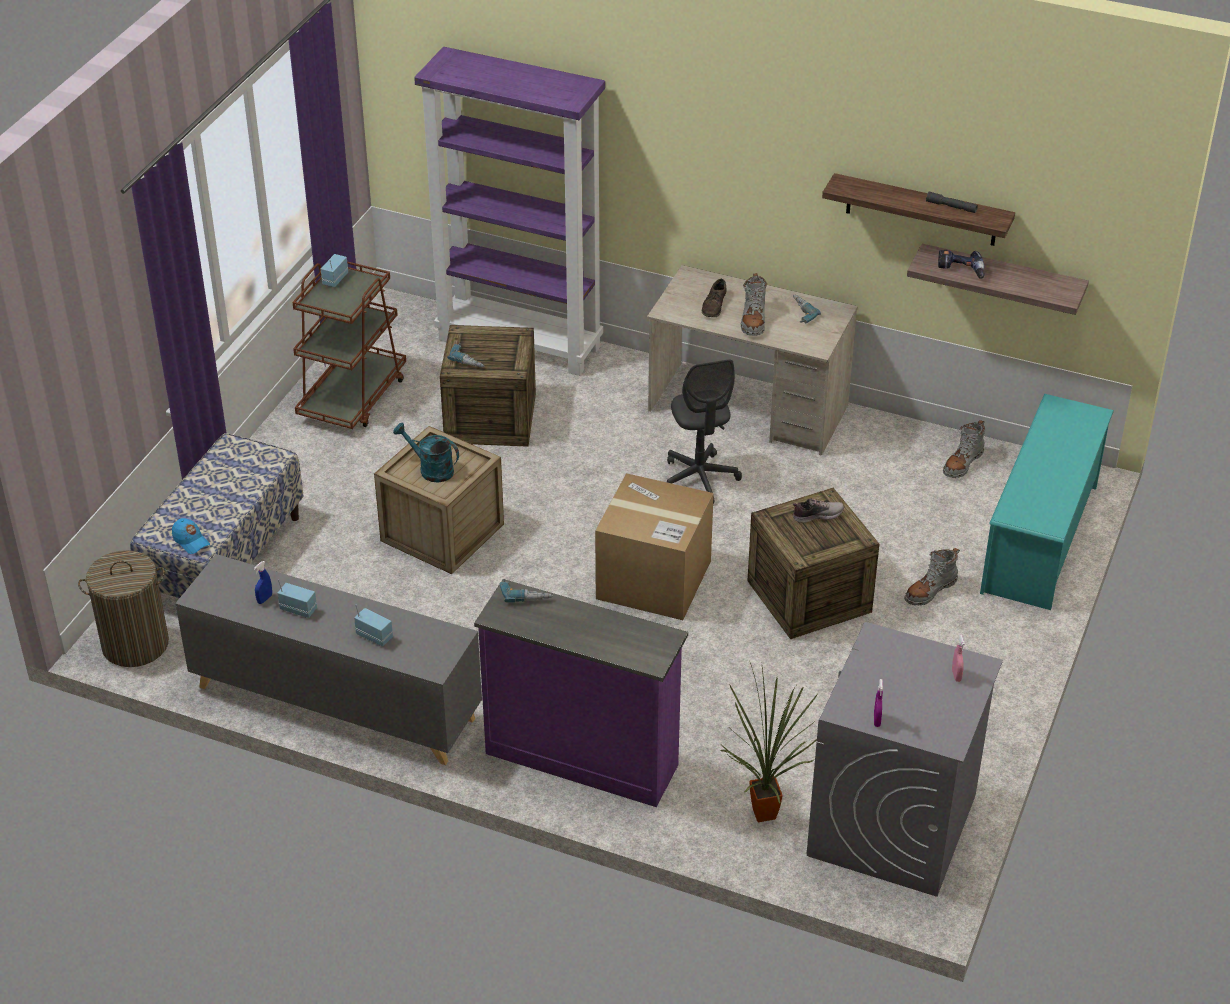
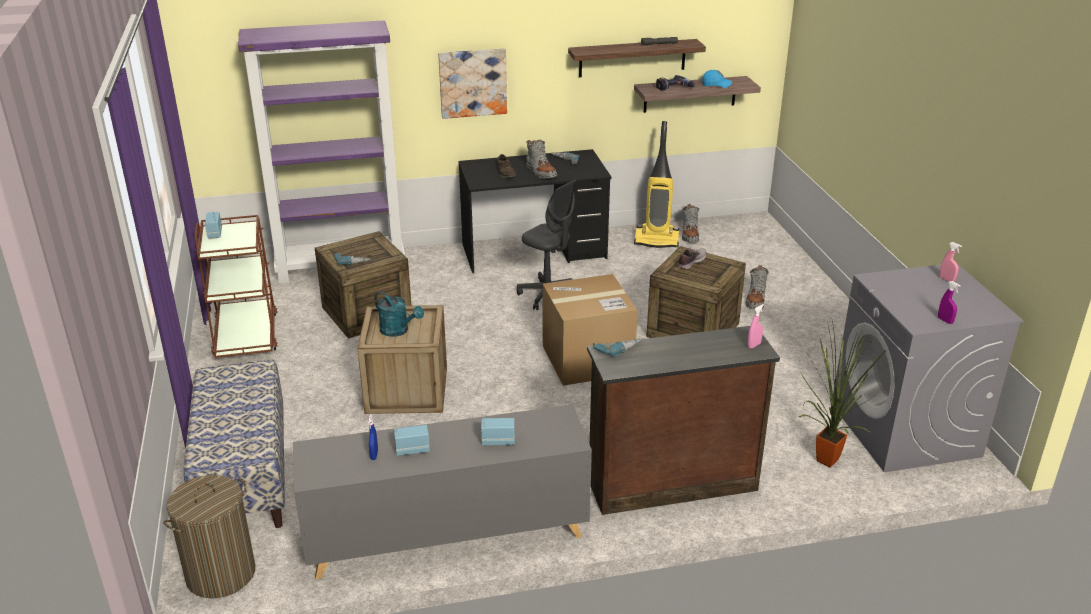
camera: 35 degrees left, 10 degrees down
(191, 541) = (244, 451): blue cap -> blue cap (716, 84)
(431, 469) = (398, 331): turquoise watering can -> turquoise watering can turned 135 degrees counterclockwise
(581, 757) = (670, 484): purple dresser -> brown dresser
(655, 653) = (753, 345): none -> pink spray bottle
(708, 179) = (473, 82): none -> picture
(748, 409) = (534, 251): beige desk -> black desk
(912, 454) = (657, 240): none -> vacuum cleaner
(1040, 538) = (777, 254): turquoise shoe rack -> none

